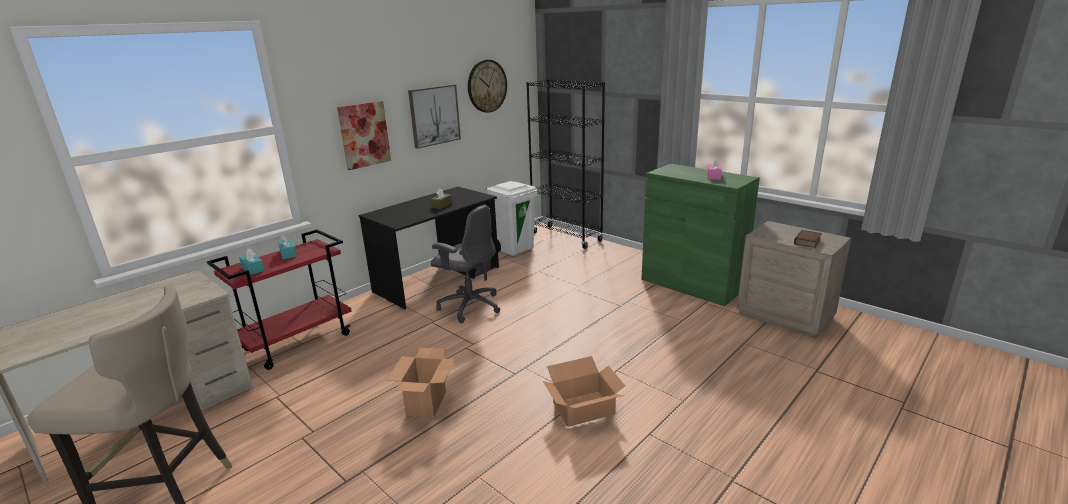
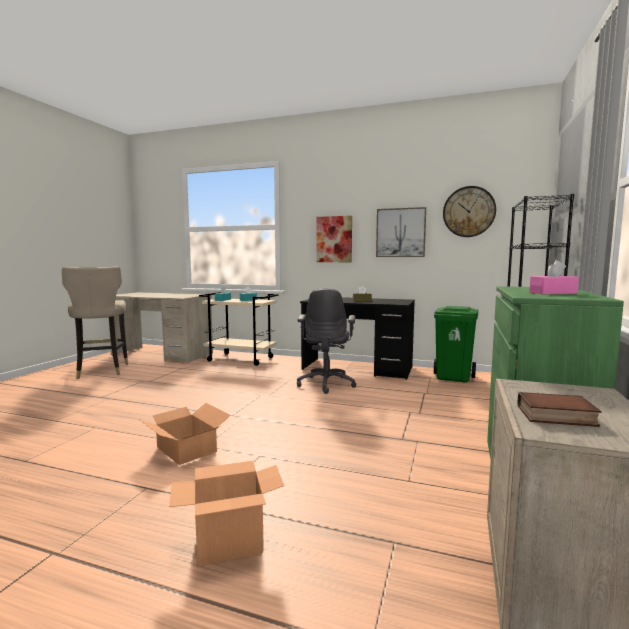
camera: 65 degrees right, 15 degrees down
(298, 341) = (241, 359): red cart -> beige cart
(426, 403) = (182, 398): cardboard box -> cardboard box (228, 544)
(514, 249) = (454, 378): white trash can -> green trash can

